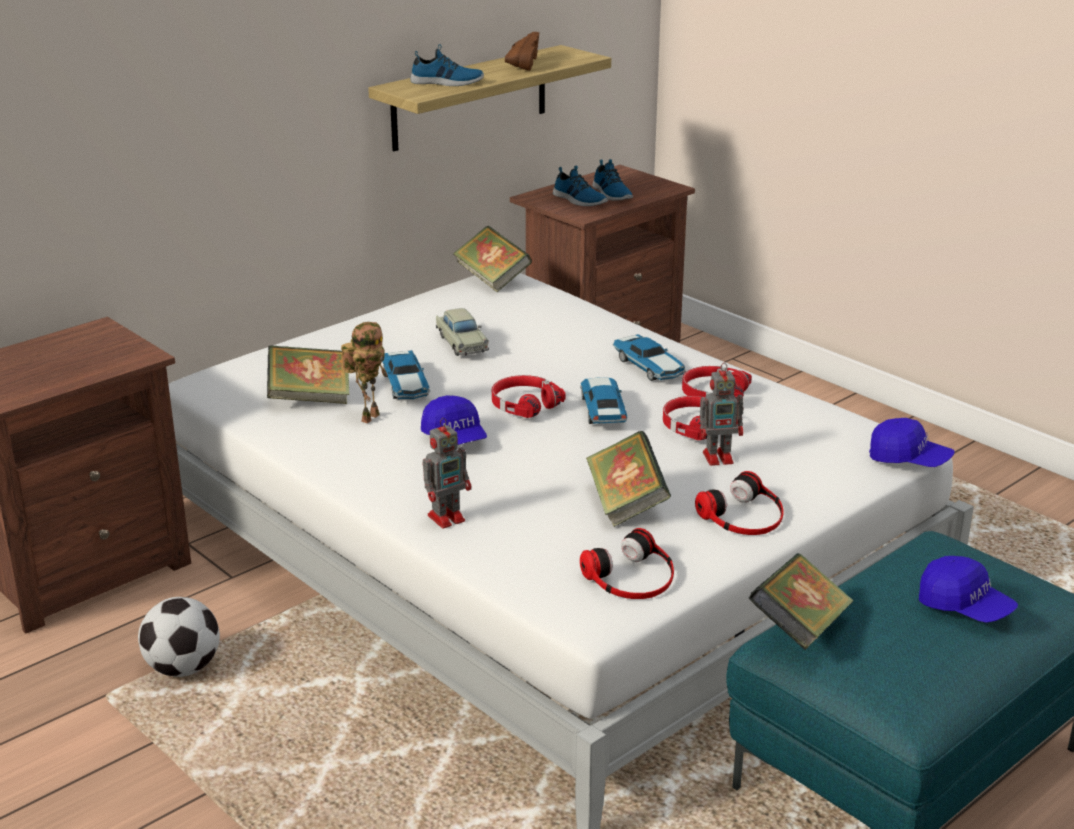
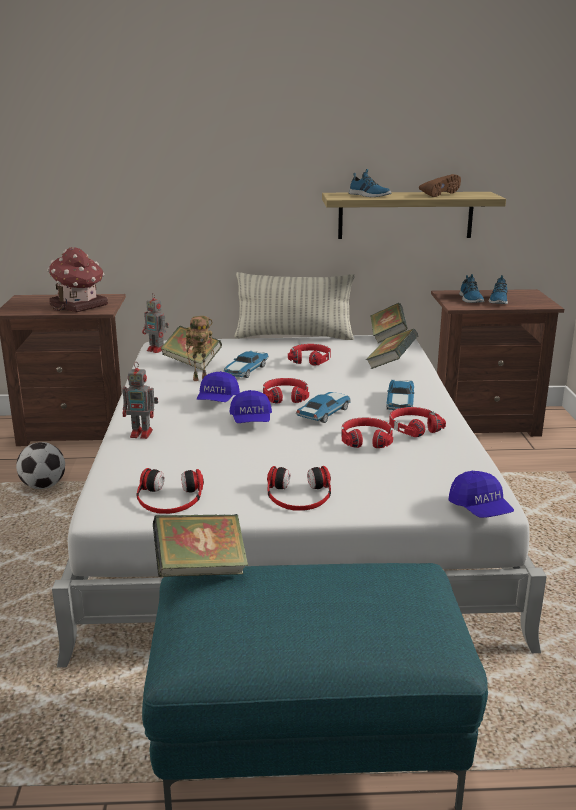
camera: 40 degrees right, 5 degrees down
(86, 359) = (79, 305): none -> toy house
(370, 314) = (294, 337): none -> pillow
(461, 342) = (310, 360): beige toy car -> red headphones
(626, 504) = (243, 462): book -> book (391, 364)
(719, 457) = (348, 460): toy robot -> toy robot (157, 350)
(964, 607) = (333, 612): blue cap -> blue cap (251, 421)

